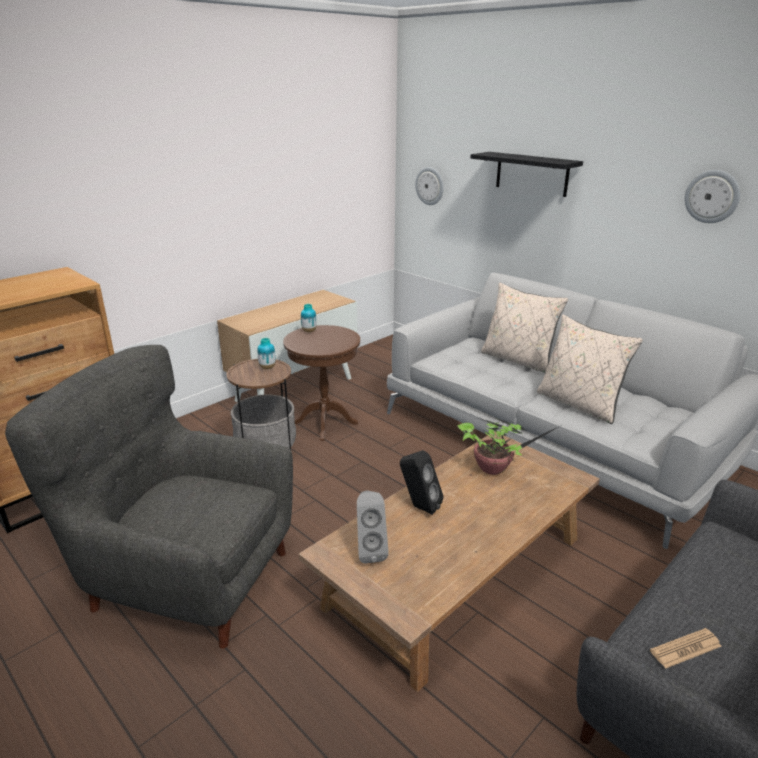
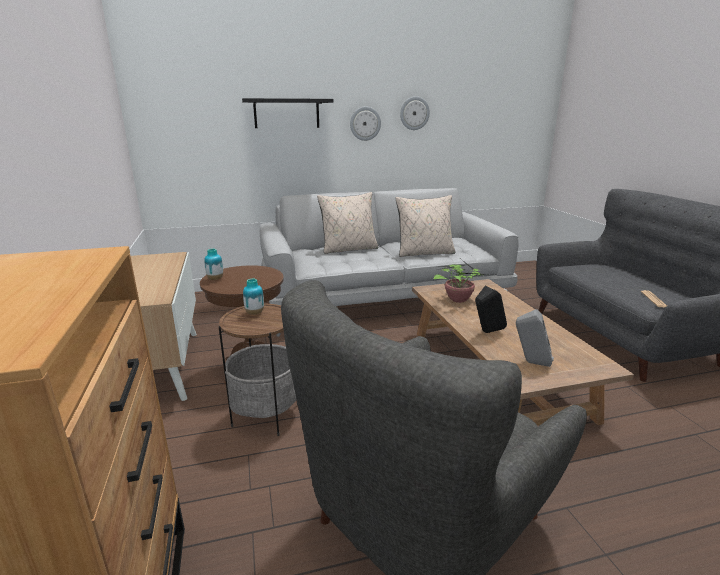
camera: 60 degrees left, 5 degrees down
(430, 186) = (178, 137): wall clock -> wall clock (365, 123)

